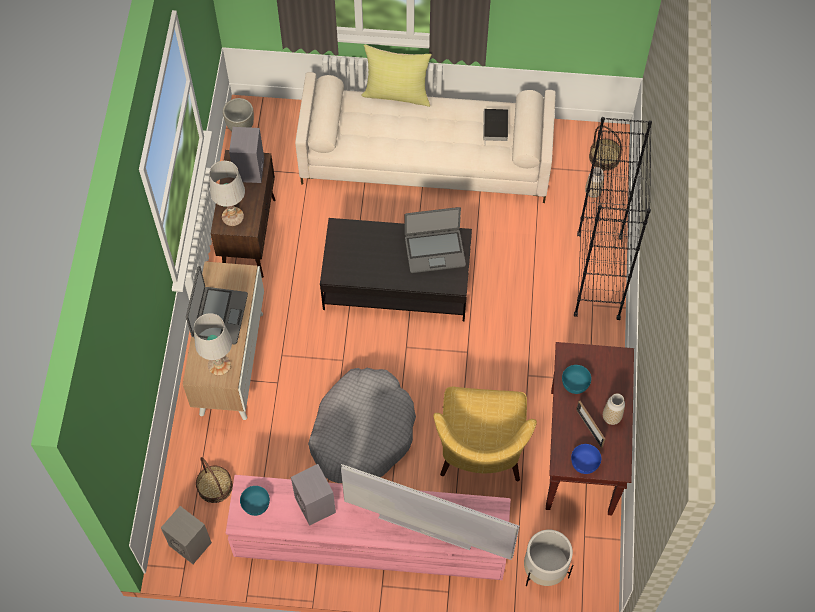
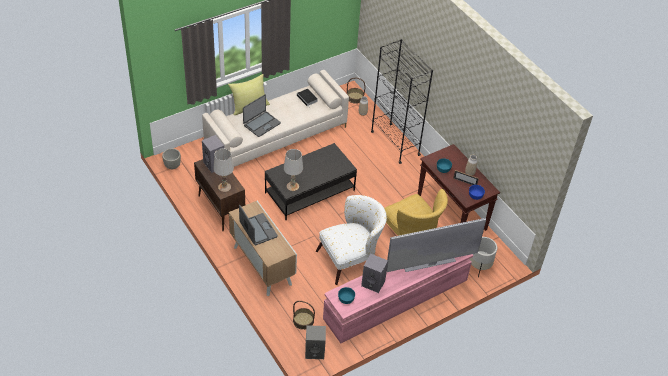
camera: 40 degrees left, 15 degrees down
(219, 364) = (277, 249): white table lamp -> white table lamp (292, 186)
(362, 432) = (351, 259): grey dog bed -> white armchair
(434, 251) = (326, 159): laptop -> laptop (261, 124)

